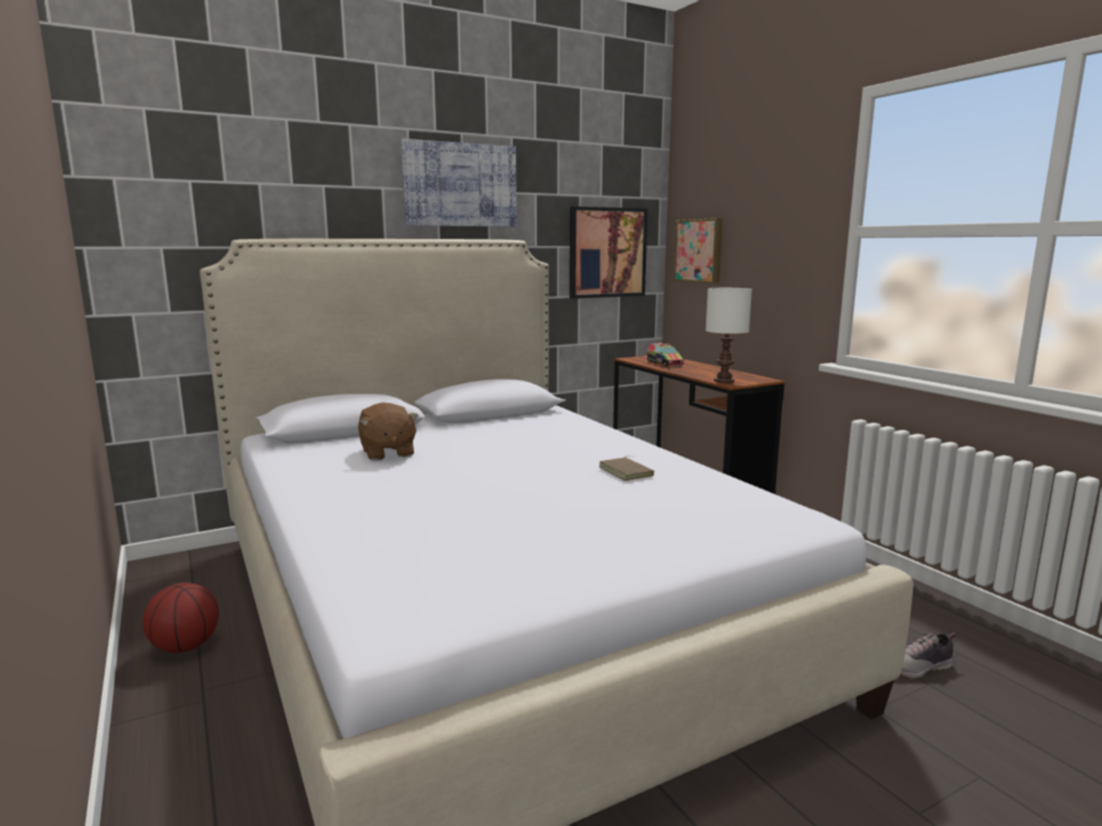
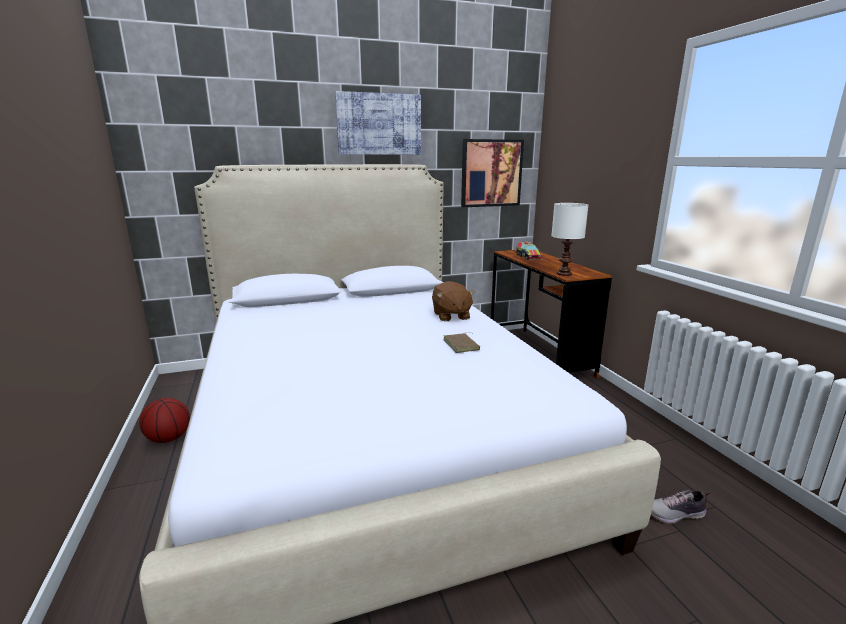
camera: 10 degrees right, 5 degrees up
(387, 453) = (304, 318): brown plush toy -> brown plush toy (451, 316)
(700, 251) = (560, 172): picture -> none

